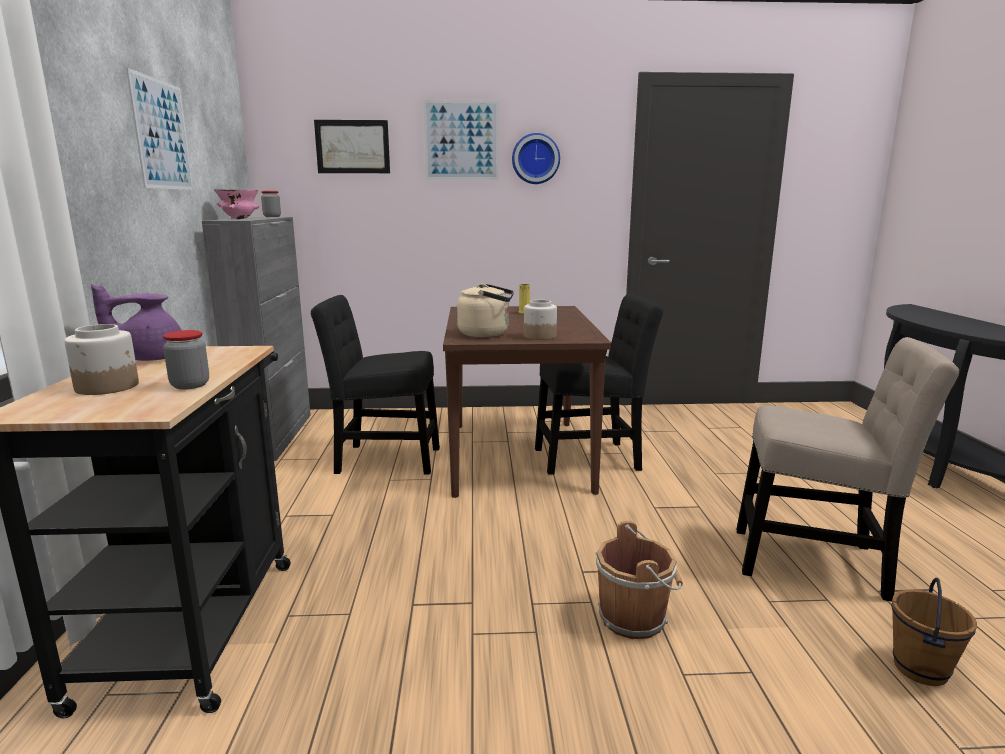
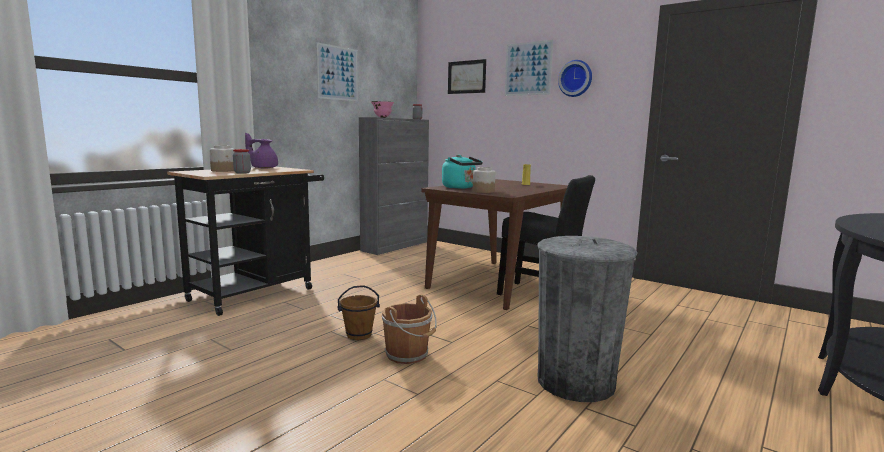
camera: 40 degrees right, 5 degrees down
(383, 459) = (423, 266): black chair -> none
(487, 334) = (460, 187): beige kettle -> turquoise kettle
(817, 562) = (575, 382): beige chair -> grey trash can
(921, 670) = (517, 440): brown bucket -> brown bucket (359, 335)

